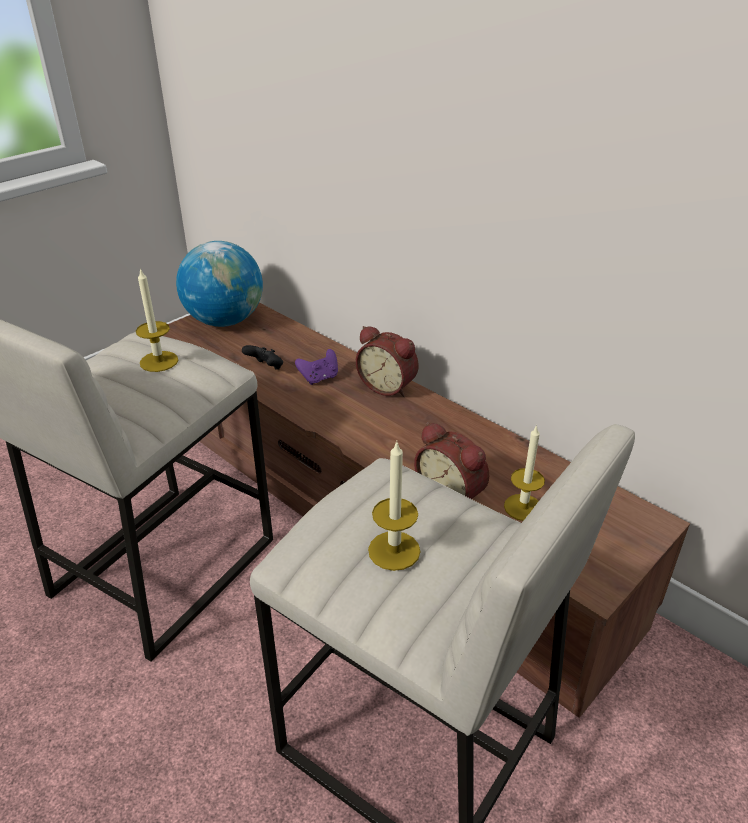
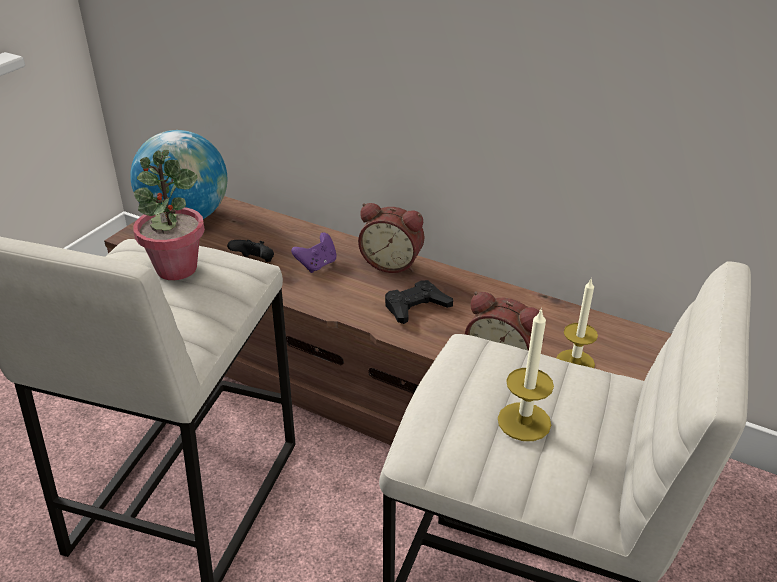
camera: 15 degrees left, 0 degrees up
(159, 361) = (176, 268): candle -> potted plant
(392, 430) = (416, 307): none -> black game controller

